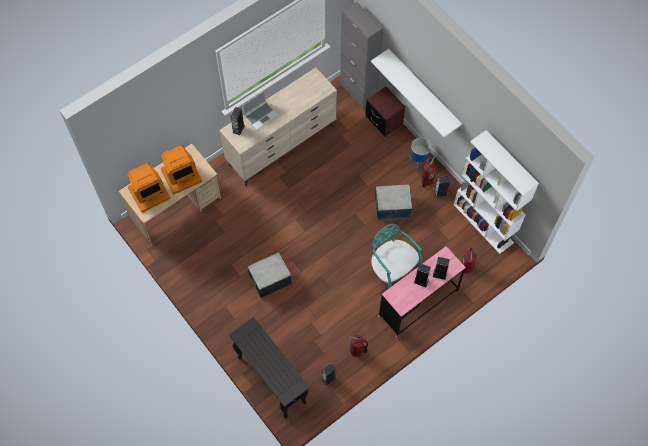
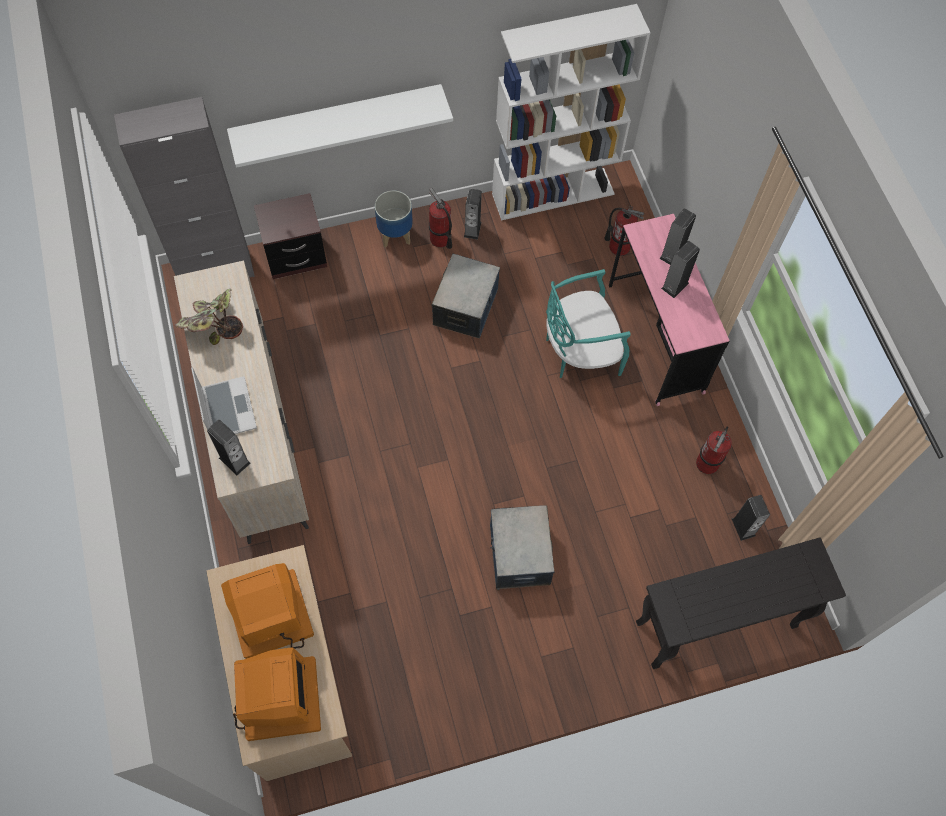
camera: 70 degrees left, 0 degrees up
(181, 175) = (270, 616): monitor -> monitor turned 105 degrees counterclockwise
(297, 93) = (213, 326): none -> potted plant

